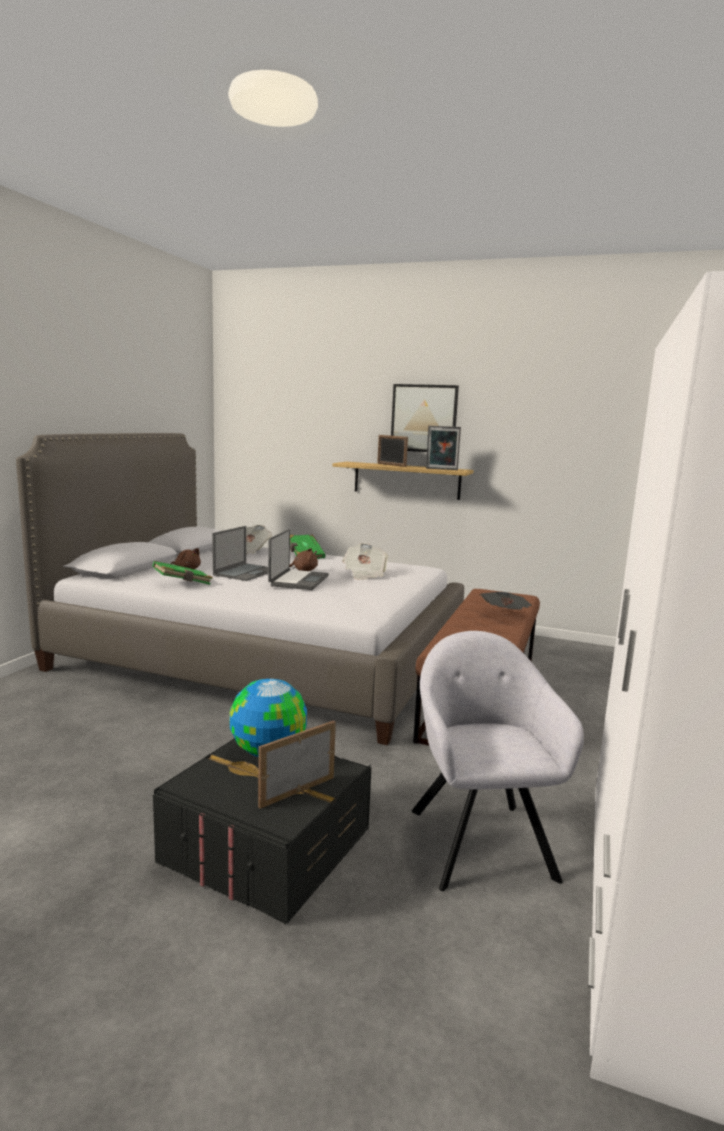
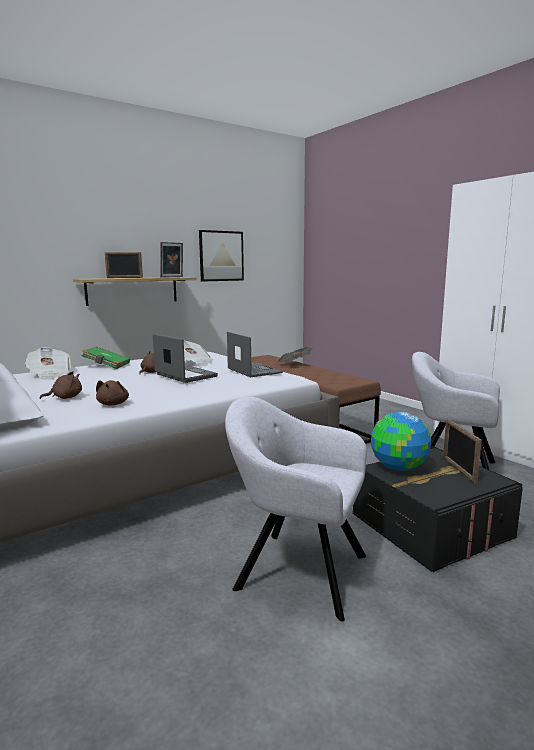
camera: 55 degrees left, 0 degrees up
(120, 782) = (296, 570): none -> grey armchair
(183, 583) = (113, 404): green book -> brown plush toy
(246, 572) = (122, 384): laptop -> laptop (253, 370)
(424, 418) = (140, 237): picture -> picture (221, 256)

